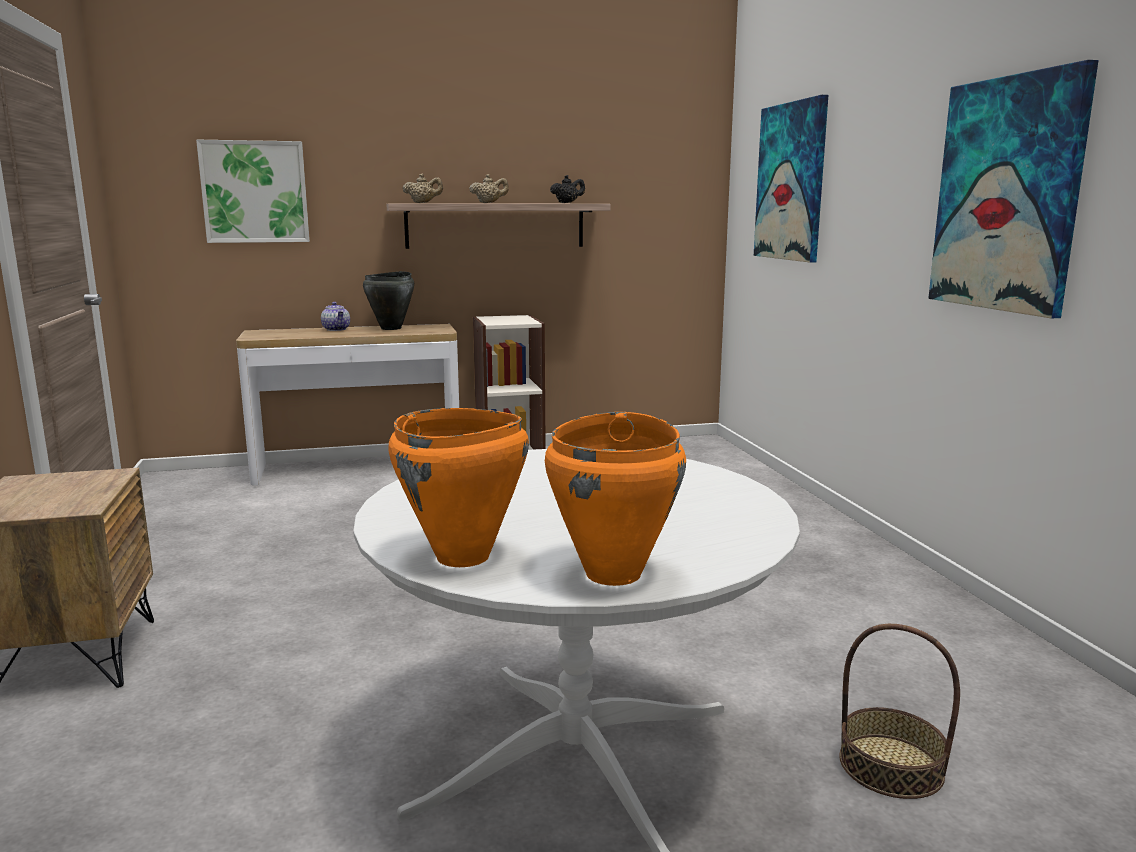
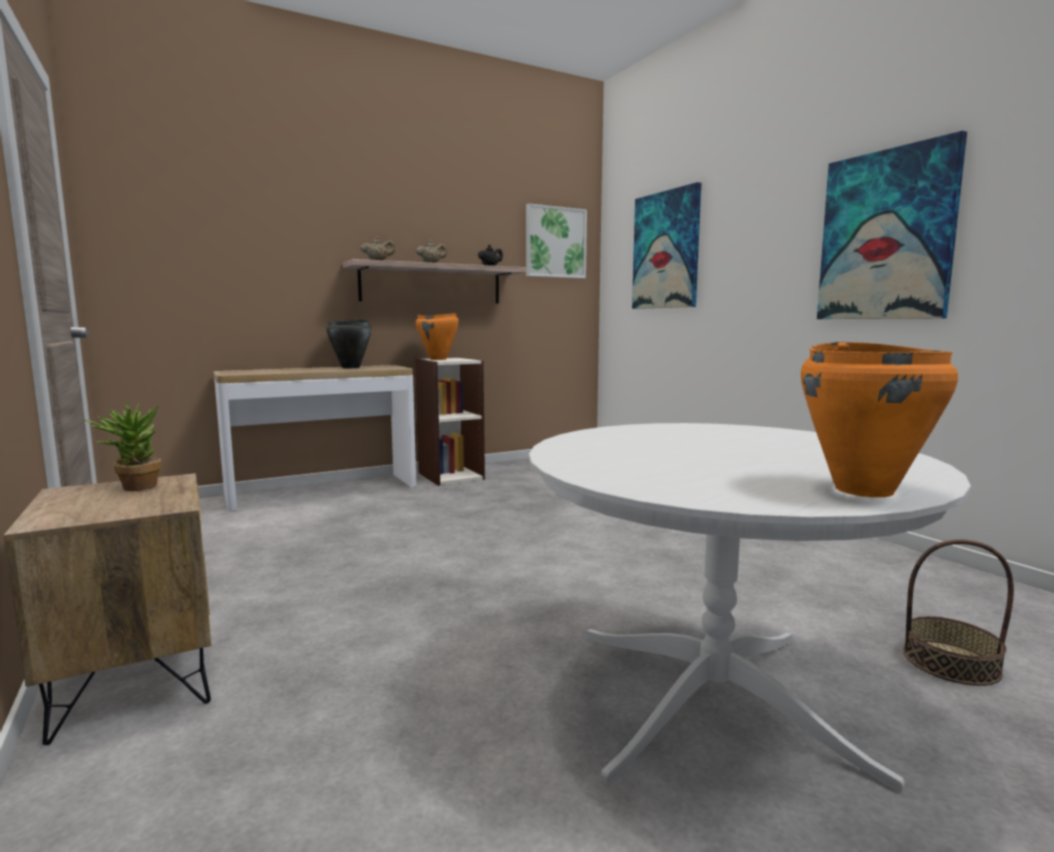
camera: 15 degrees left, 5 degrees down
(72, 482) = (133, 488): none -> potted plant
(255, 192) = (225, 247): picture -> picture (555, 242)
(336, 329) = (302, 369): teapot -> none
(463, 557) = (710, 490): orange cooking pot -> orange cooking pot (438, 359)

